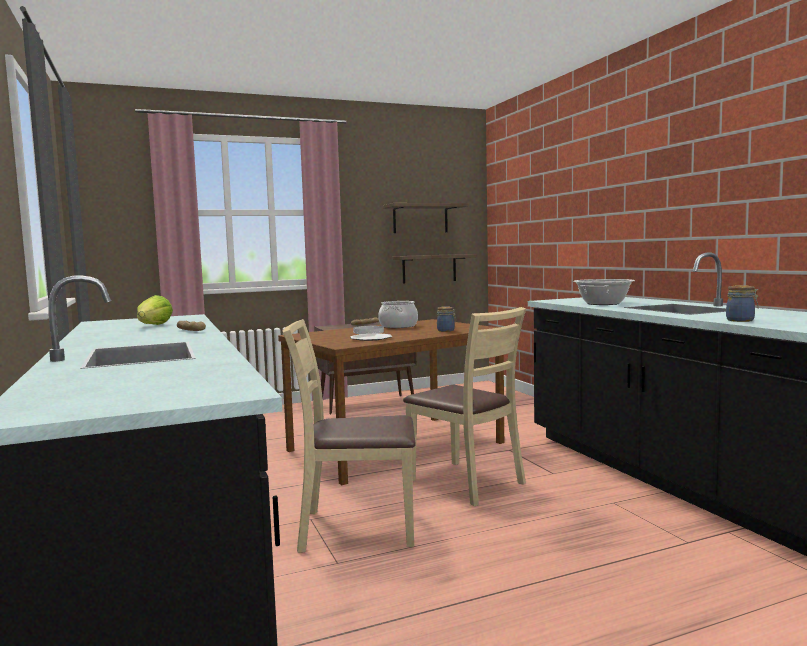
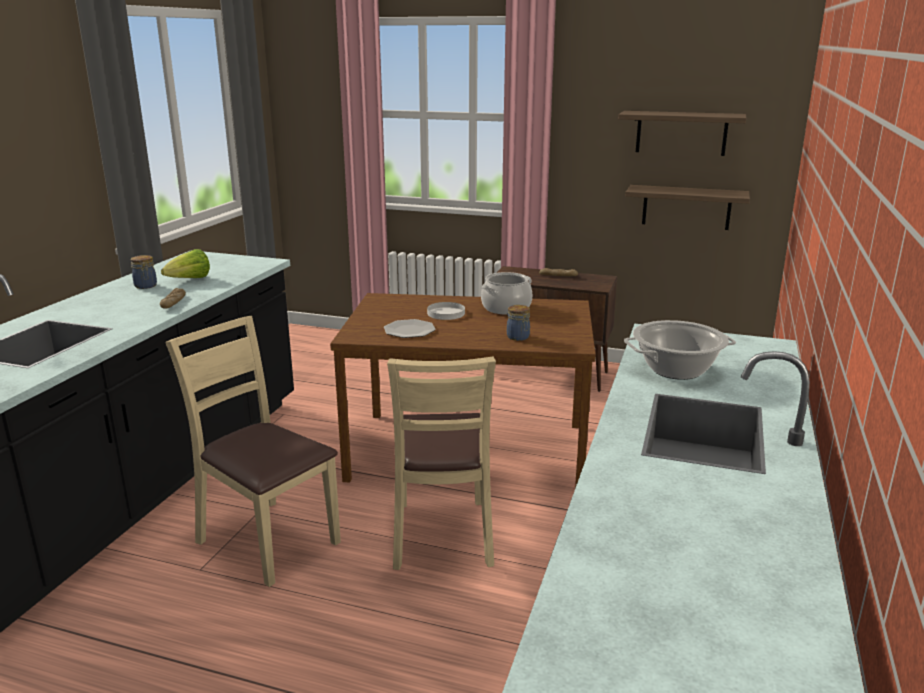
camera: 40 degrees right, 15 degrees up
(741, 320) = (617, 508): jar -> jar (146, 286)

